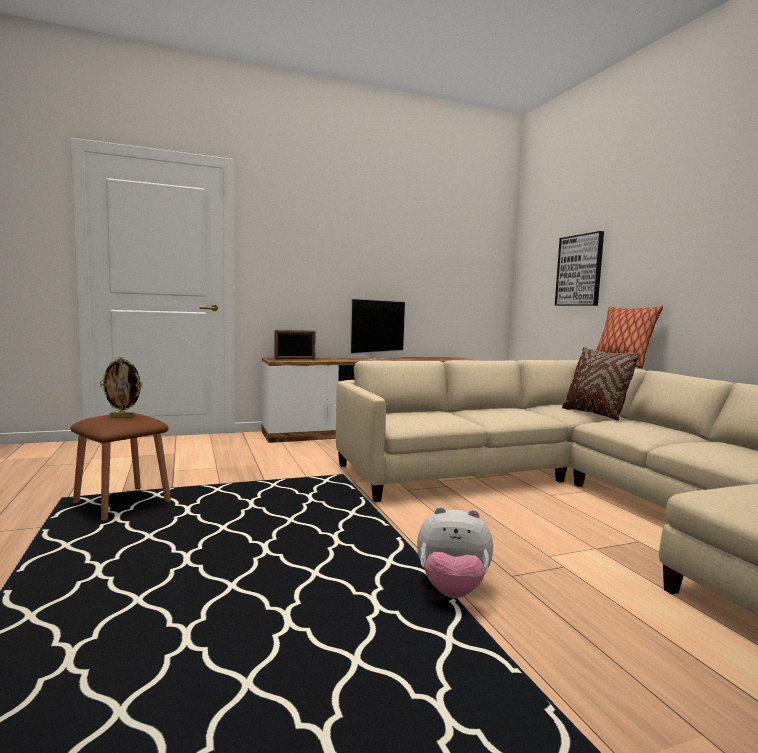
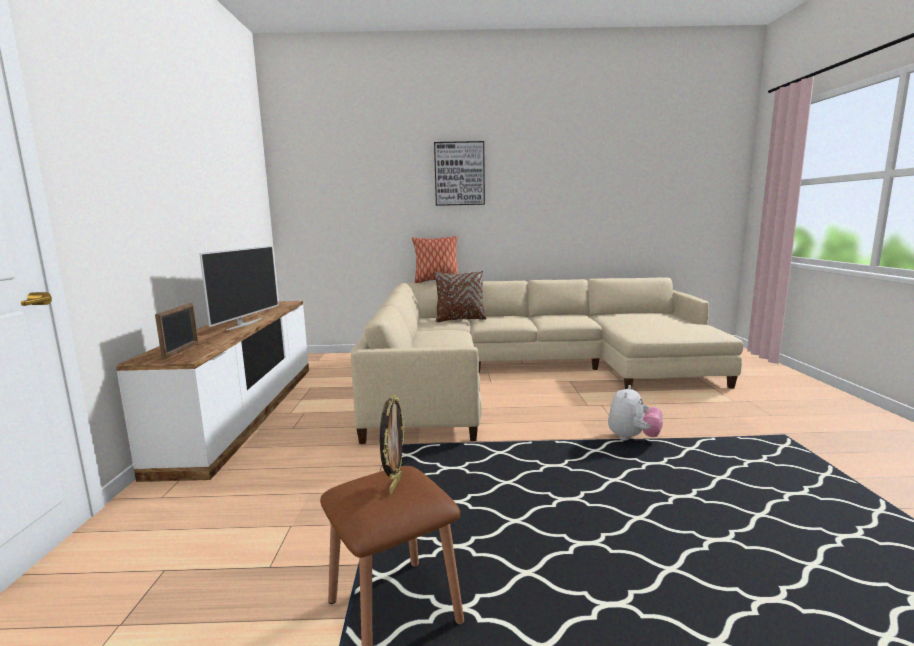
camera: 70 degrees left, 5 degrees up
(375, 359) = (244, 324): television -> television turned 45 degrees clockwise
(579, 270) = (367, 206): picture -> picture (459, 174)

